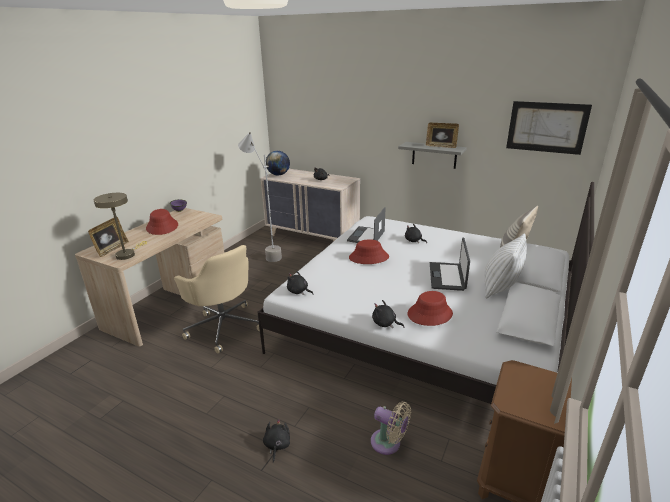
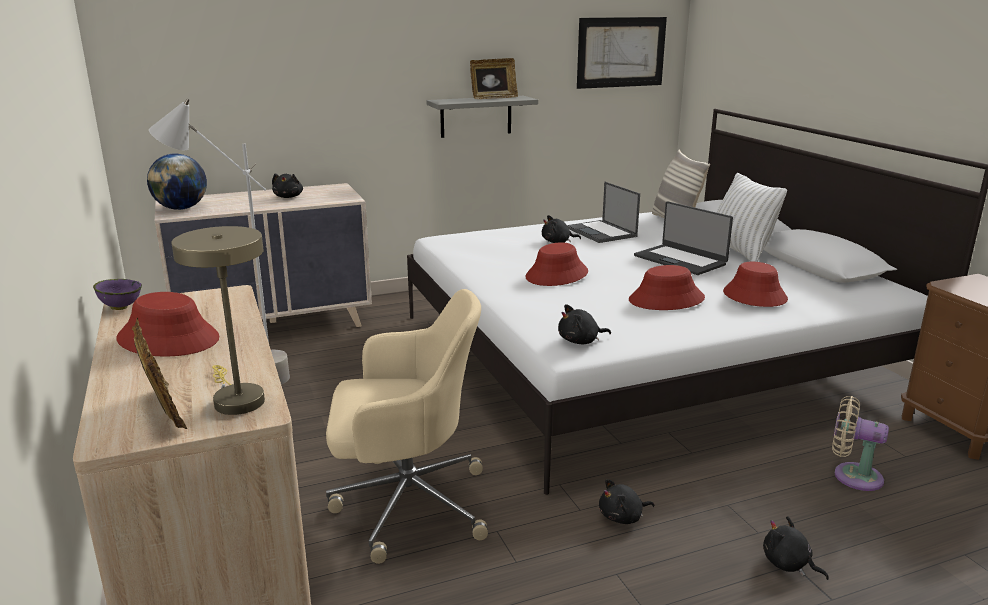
camera: 50 degrees left, 5 degrees down
(366, 236) = (494, 255): laptop -> laptop (602, 232)
(381, 293) = (666, 300): none -> red hat
(385, 324) = (746, 323): black plush toy -> black plush toy (623, 517)
(388, 443) = (852, 476): beige fan -> beige fan turned 135 degrees counterclockwise

